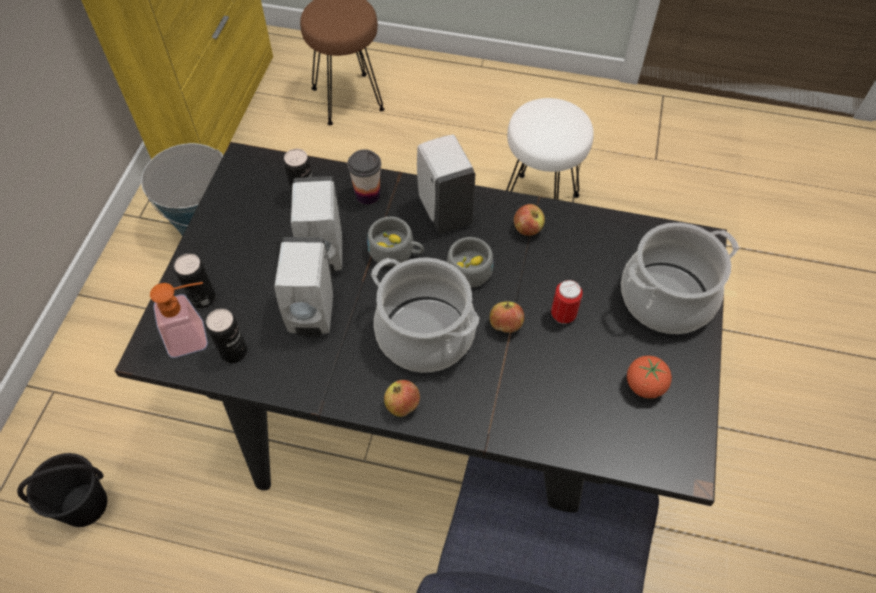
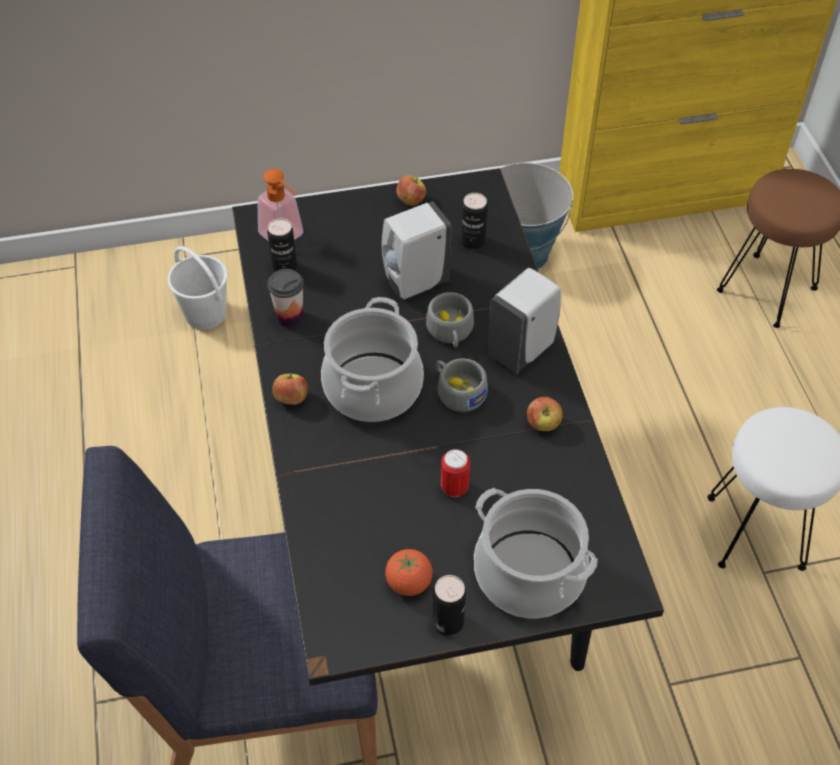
camera: 65 degrees right, 5 degrees down
(83, 505) = (205, 313): black bucket -> white bucket
(202, 298) = (325, 225): can -> can (448, 622)
(312, 315) = (347, 302): white soap dispenser -> none
(367, 195) = (503, 286): cup -> cup (290, 317)
(505, 325) = (416, 445): apple -> apple (411, 201)

